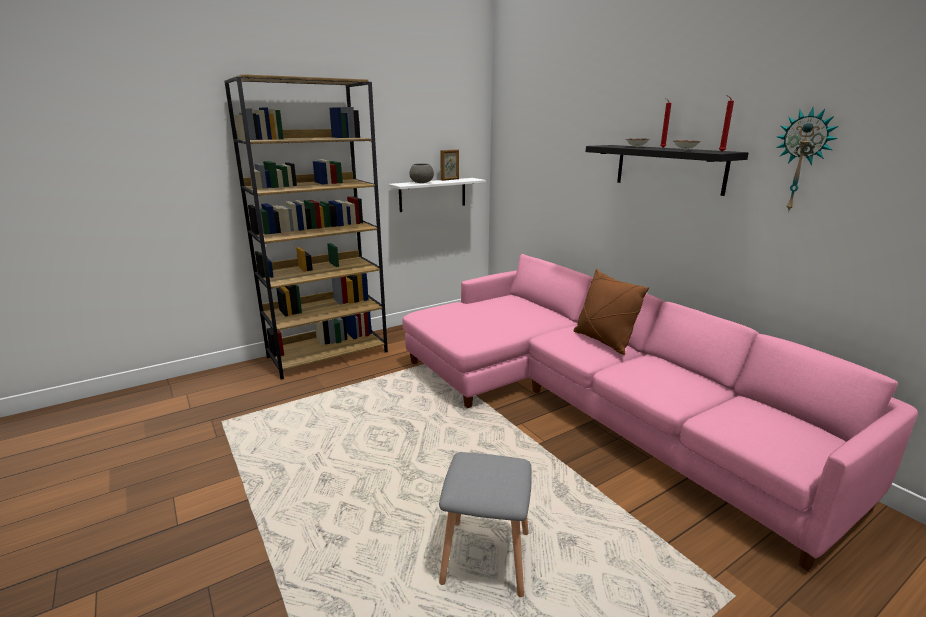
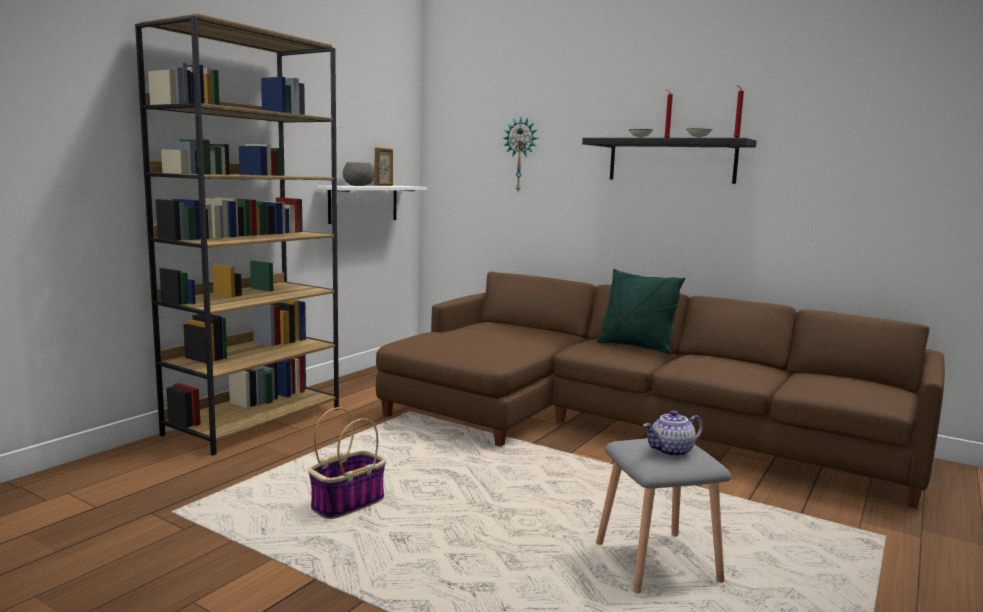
camera: 25 degrees left, 10 degrees down
(322, 439) = (348, 503): none -> basket
(487, 479) = (671, 452): none -> teapot
(584, 401) = (618, 423): pink sofa -> brown sofa
(603, 341) = (636, 347): brown pillow -> green pillow
(802, 161) = (809, 145): wall clock -> wall clock (521, 155)

